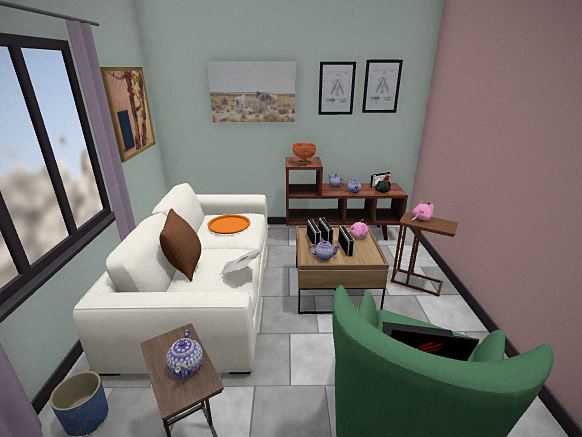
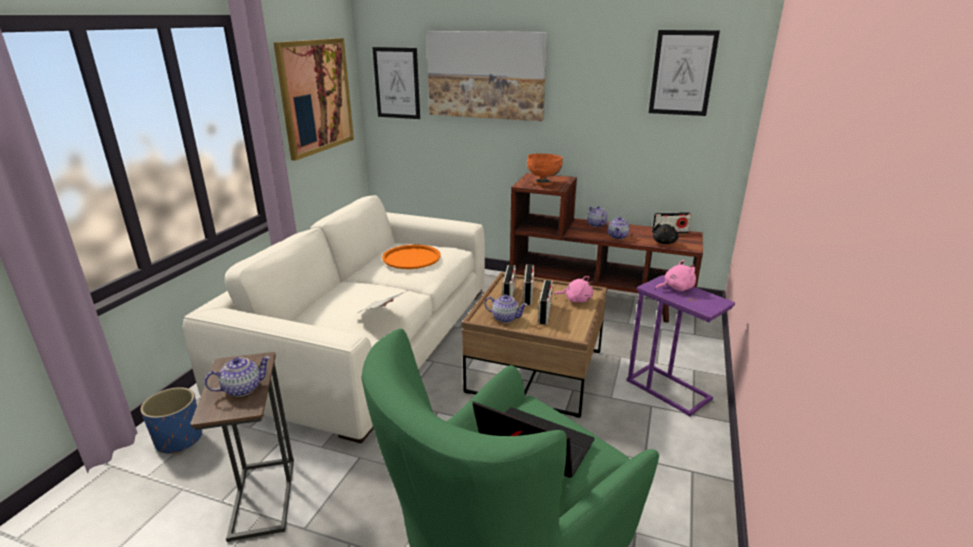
camera: 20 degrees right, 0 degrees up
(185, 265) = (328, 297): brown pillow -> none
(187, 366) = (242, 389): teapot -> teapot turned 135 degrees counterclockwise
(336, 88) = (608, 74): picture -> picture (397, 83)
(415, 282) = (667, 390): brown side table -> purple side table

